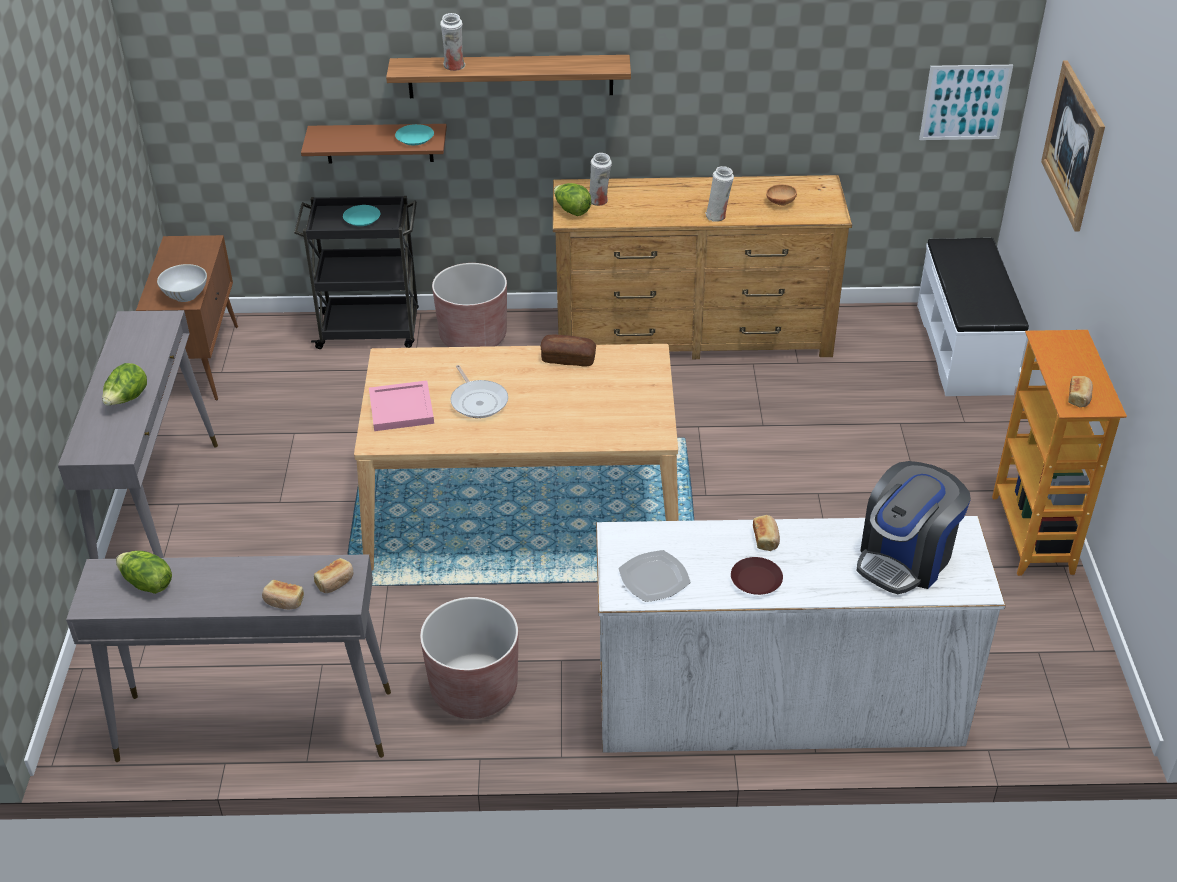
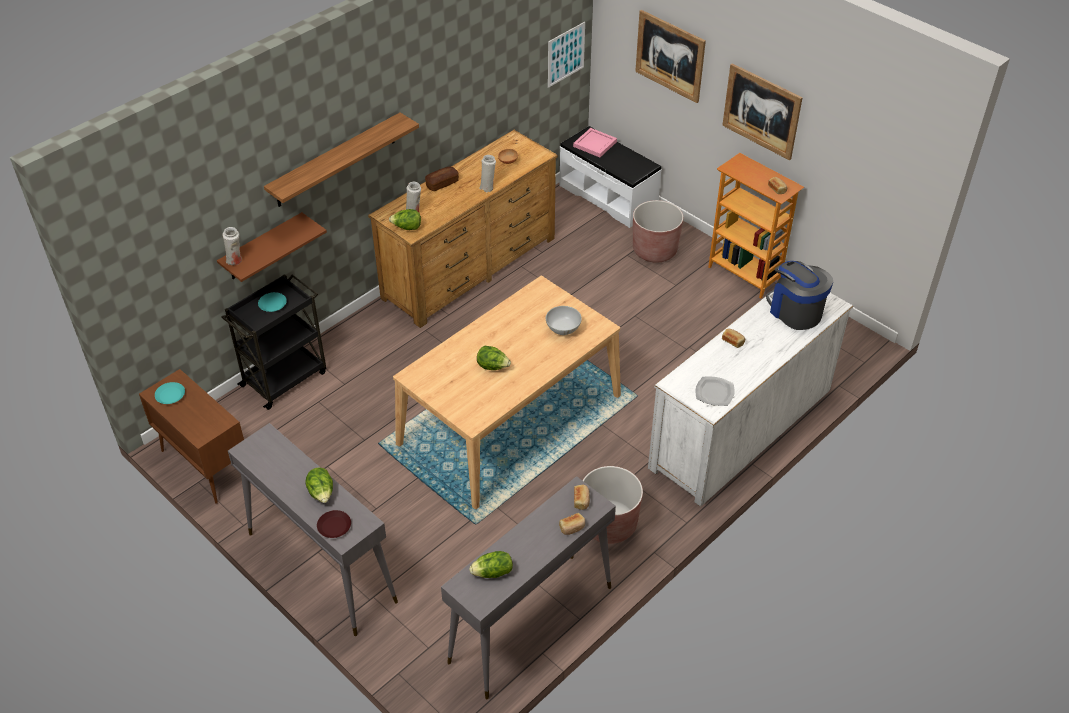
camera: 45 degrees left, 5 degrees up
(186, 295) = (216, 419): white bowl -> white bowl (563, 329)
(400, 409) = (459, 398): pink tray -> pink tray (595, 144)
(415, 138) = (298, 231): turquoise plate -> turquoise plate (170, 395)
(454, 67) = (313, 171): white vase -> white vase (235, 261)
(473, 337) = (353, 344): brown planter -> brown planter (654, 250)
(478, 401) = (493, 367): frying pan -> lettuce
(568, 359) = (505, 314): bread -> bread (442, 183)
(755, 580) = (754, 363): brown plate -> brown plate (334, 526)
(905, 558) = (795, 311): coffee machine -> coffee machine turned 150 degrees clockwise
(1125, 267) = (761, 111): none -> picture

